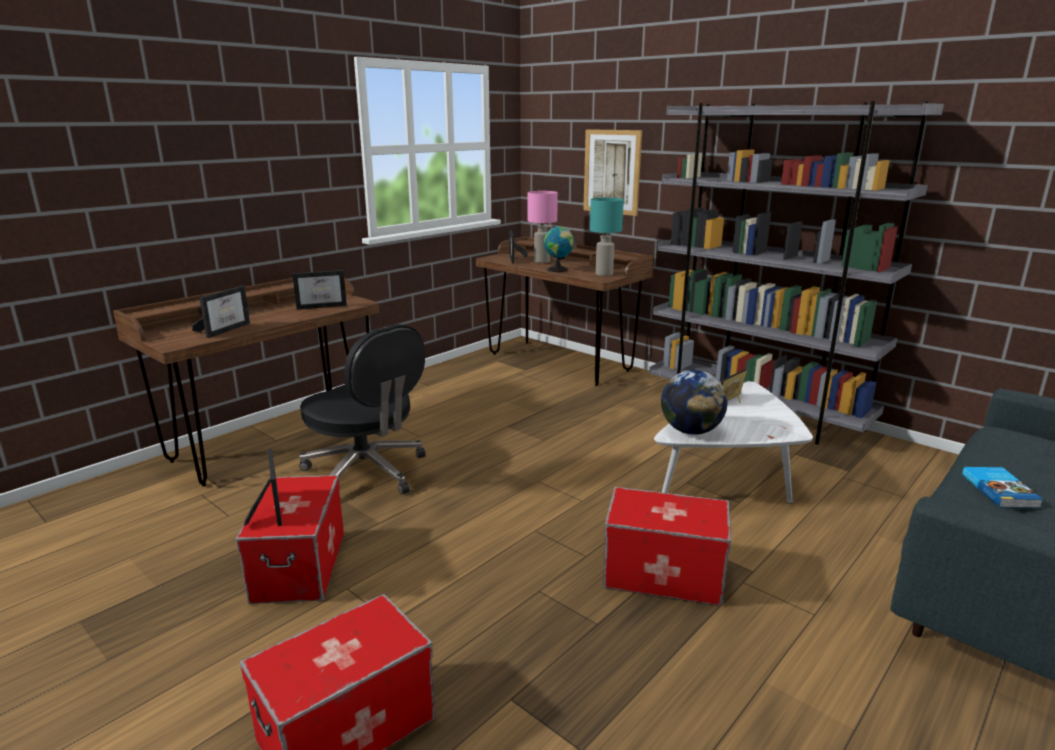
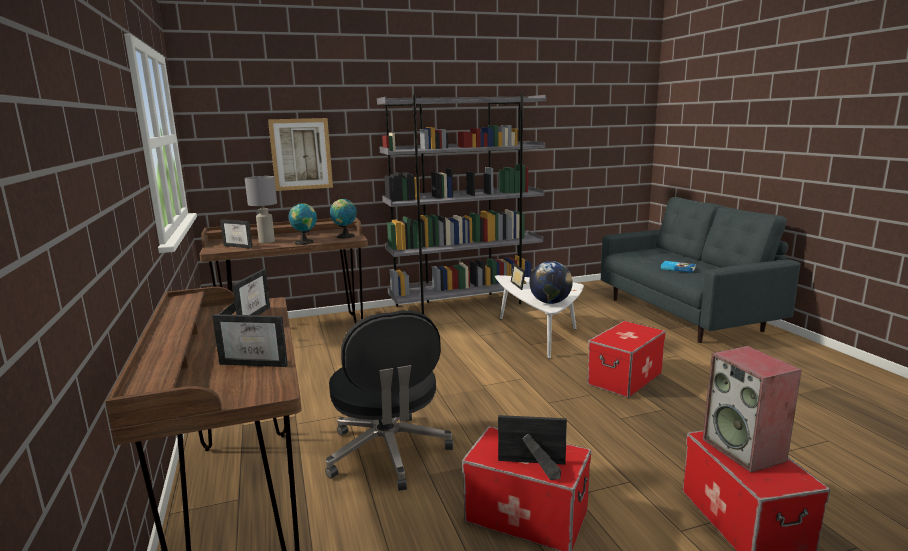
camera: 60 degrees left, 5 degrees down
(225, 329) = (258, 362): picture frame -> picture frame turned 135 degrees clockwise
(355, 643) = (745, 450): none -> speaker
(367, 473) = (388, 453): black office chair -> black office chair turned 90 degrees clockwise
(541, 261) = (266, 242): pink table lamp -> grey table lamp
(603, 274) = (344, 236): turquoise table lamp -> globe

